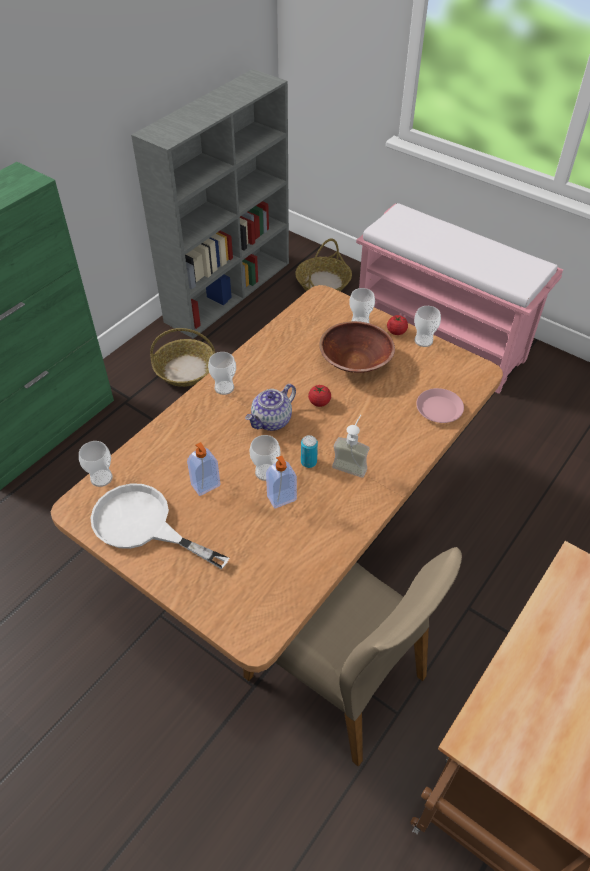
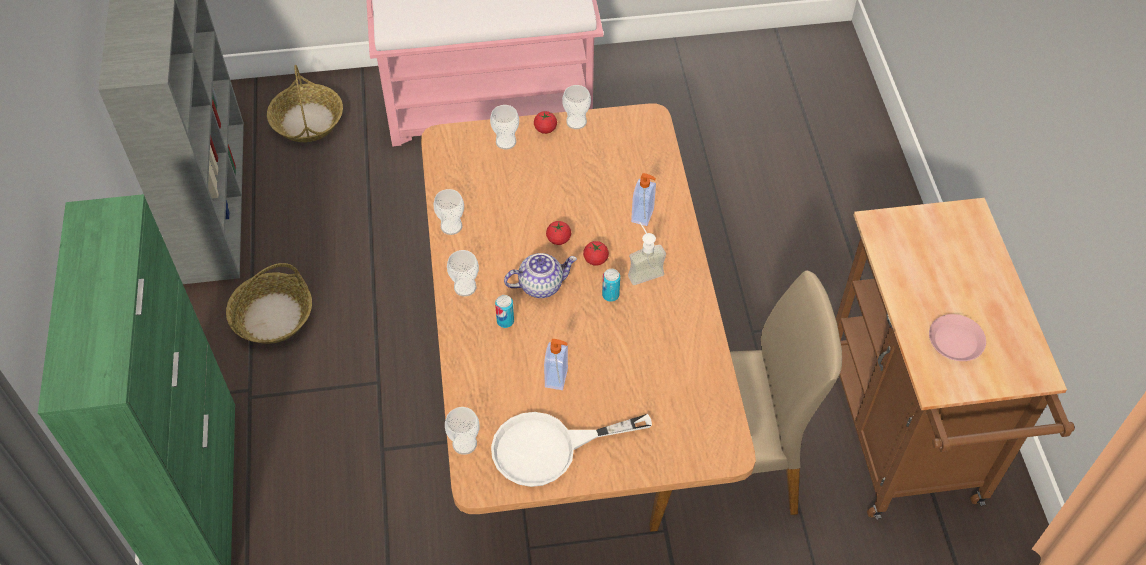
camera: 45 degrees left, 5 degrees up
(221, 426) = (505, 321): none -> can
(266, 472) = (588, 329): cup -> cup (451, 226)
(272, 421) = (541, 285): teapot -> teapot turned 105 degrees counterclockwise
(282, 499) = (626, 340): soap dispenser -> soap dispenser (643, 216)
(328, 432) = (595, 259): none -> tomato
(355, 362) = (545, 182): brown bowl -> none
(439, 409) = (655, 175): pink plate -> pink plate (956, 341)

